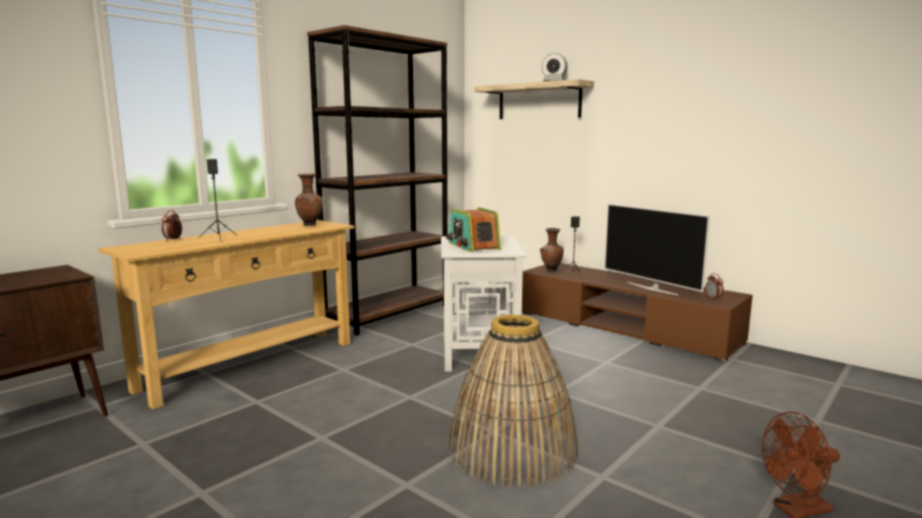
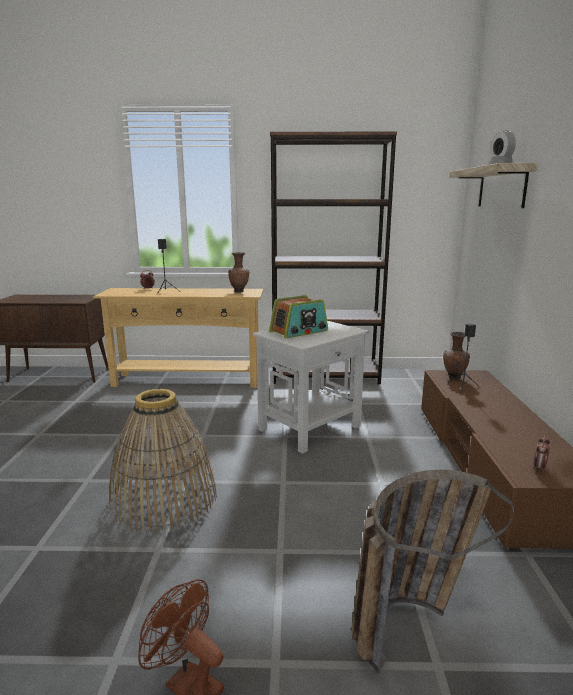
camera: 50 degrees right, 5 degrees up
(473, 246) = (299, 331): radio -> radio turned 150 degrees counterclockwise
(652, 288) = (500, 429): television -> none
(772, 411) = (412, 619): none -> basket

